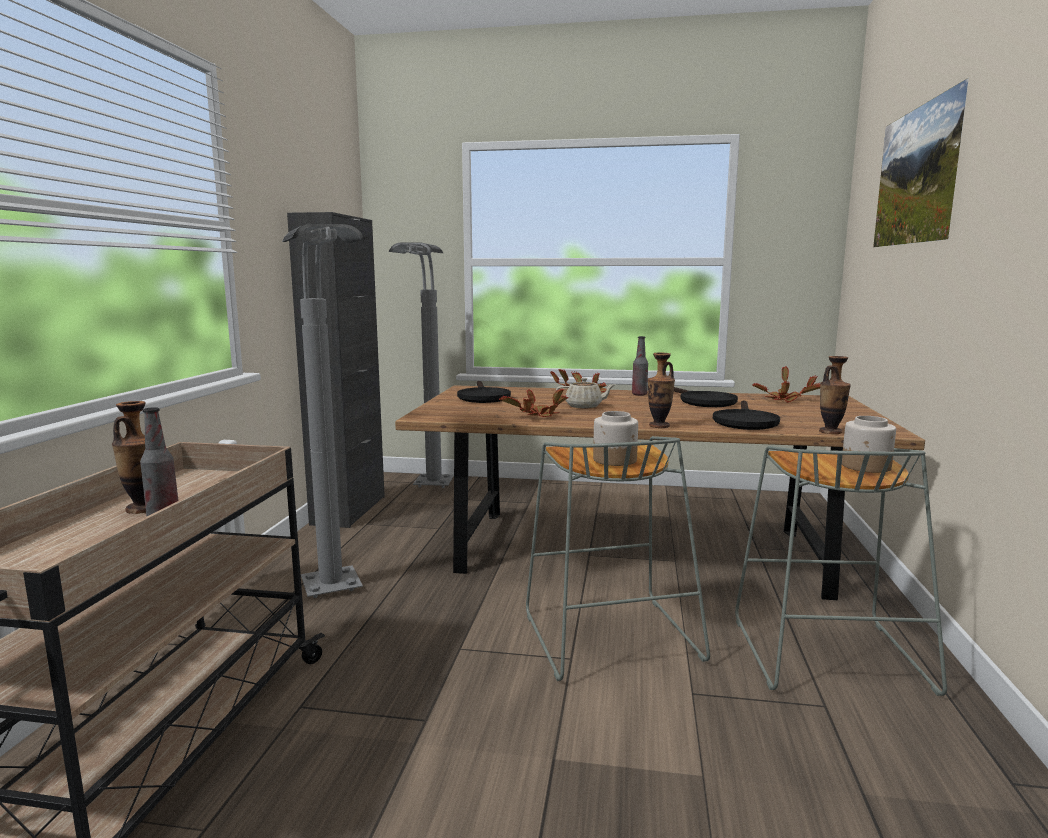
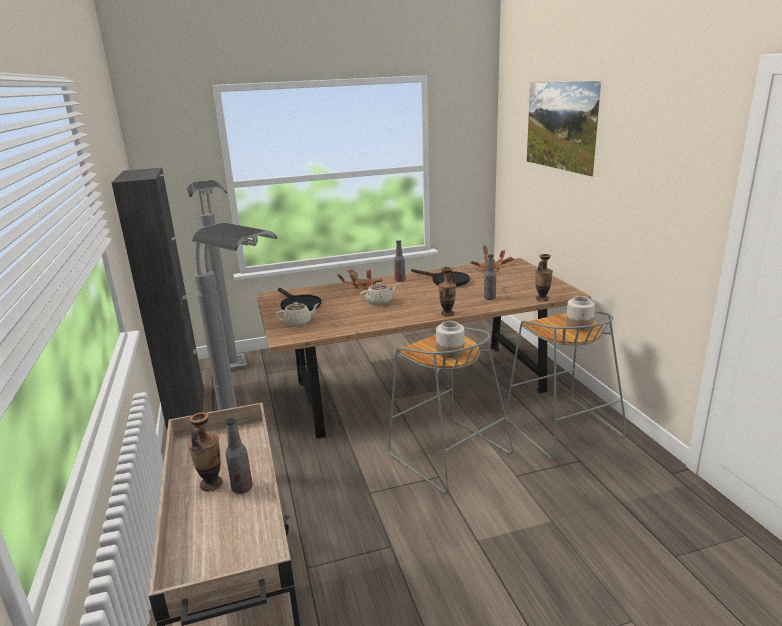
camera: 25 degrees left, 10 degrees up
(459, 409) = (298, 323): none -> beige teapot
(537, 416) = (362, 320): potted plant -> none
(744, 421) = (489, 298): black frying pan -> bottle

